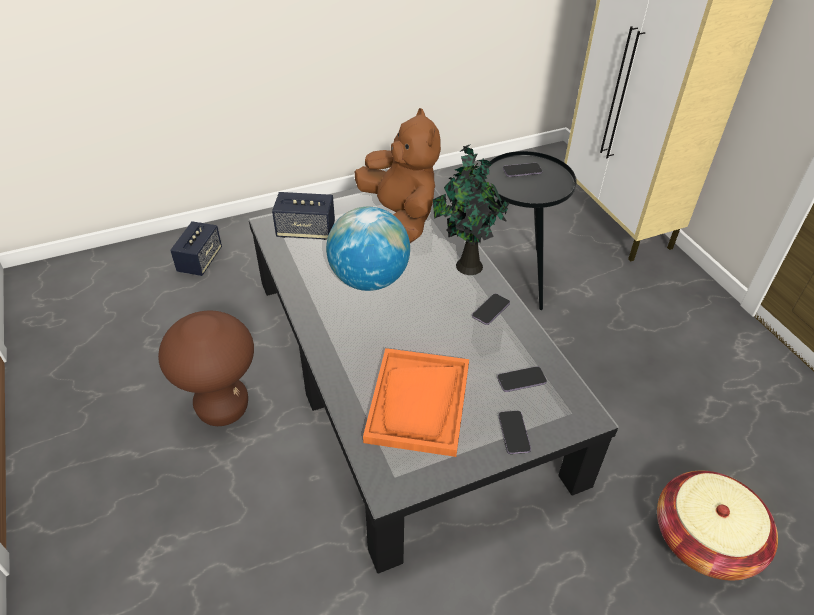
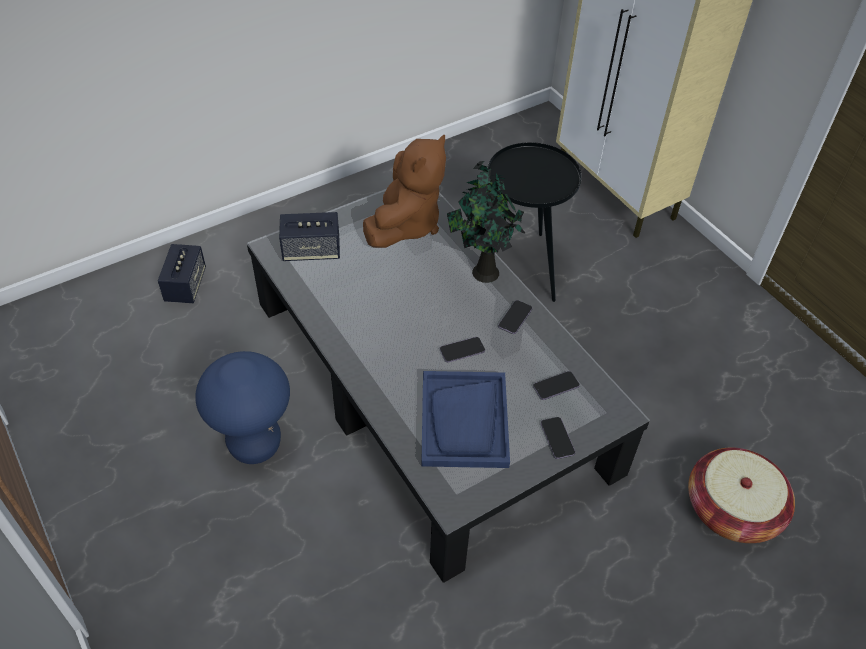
camera: 10 degrees left, 5 degrees up
(223, 408) = (255, 445): brown stool -> blue stool
(369, 279) = (389, 298): globe -> none
(400, 217) = (405, 224): brown plush toy -> brown plush toy turned 60 degrees clockwise
(418, 403) = (464, 421): orange tray -> blue tray
(522, 171) = (525, 166): phone -> phone (462, 350)

